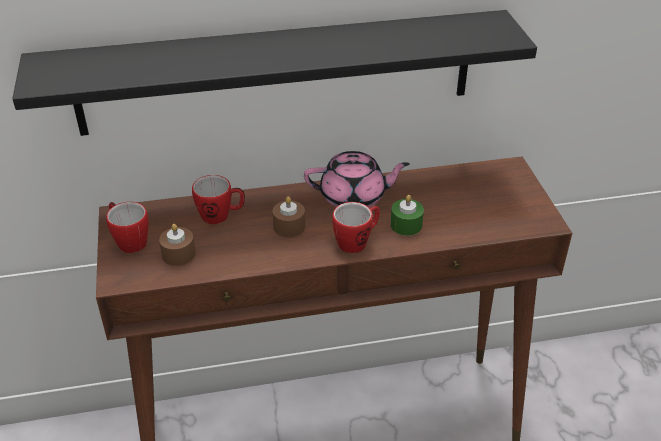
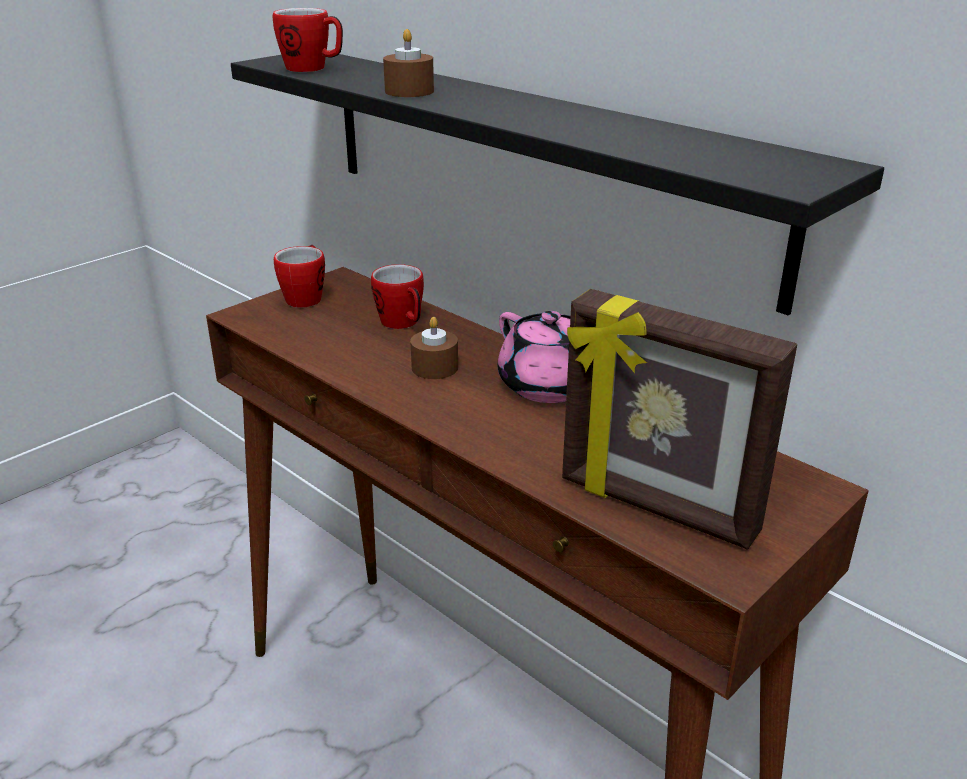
camera: 55 degrees right, 10 degrees down
(178, 254) = (312, 327): brown candle -> brown candle (409, 91)
(357, 241) = (462, 420): mug -> mug (313, 69)
(406, 225) = (544, 444): green candle -> none
(487, 218) = (655, 507): none -> picture frame

